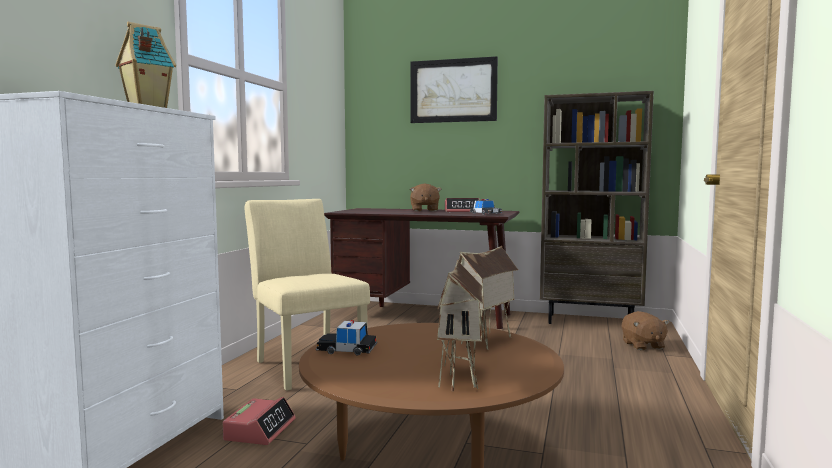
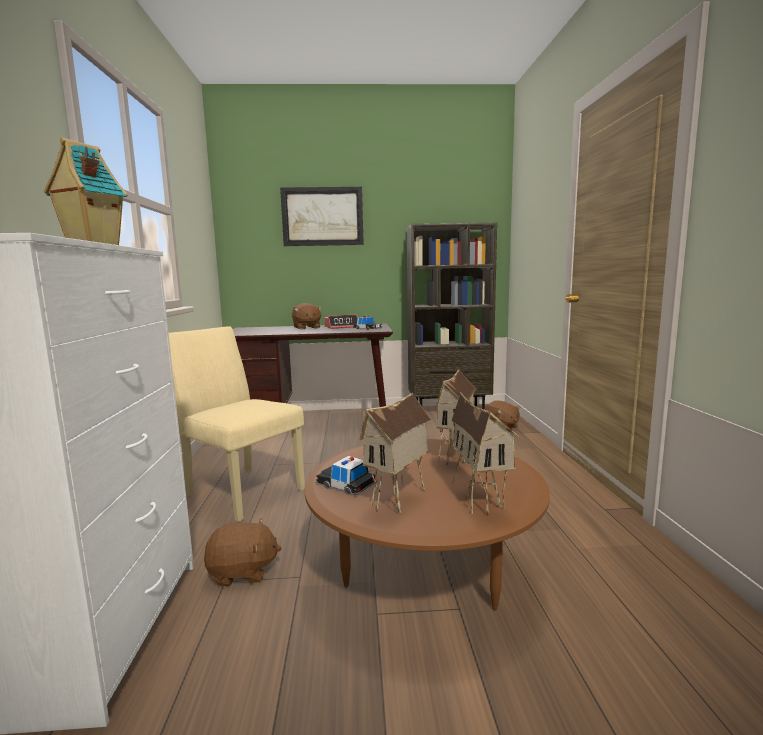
camera: 20 degrees left, 5 degrees up
(260, 430) = (242, 572): alarm clock -> brown plush toy
(347, 349) = (346, 484): toy car -> toy car turned 45 degrees clockwise
(380, 368) = (399, 501): none -> toy house

